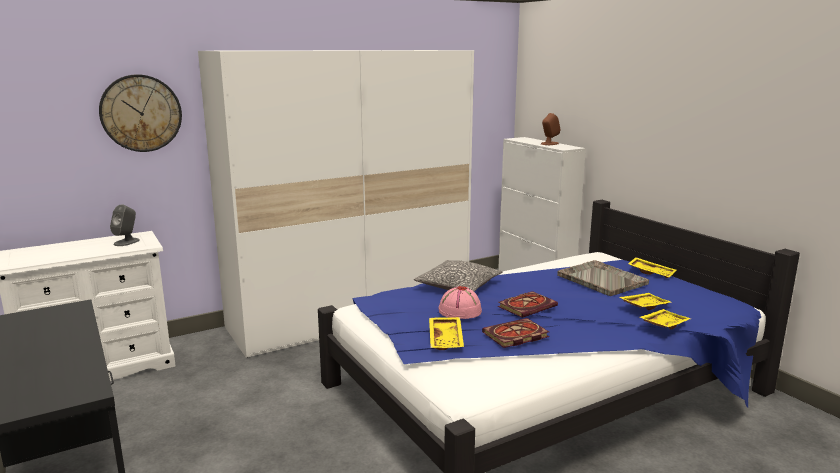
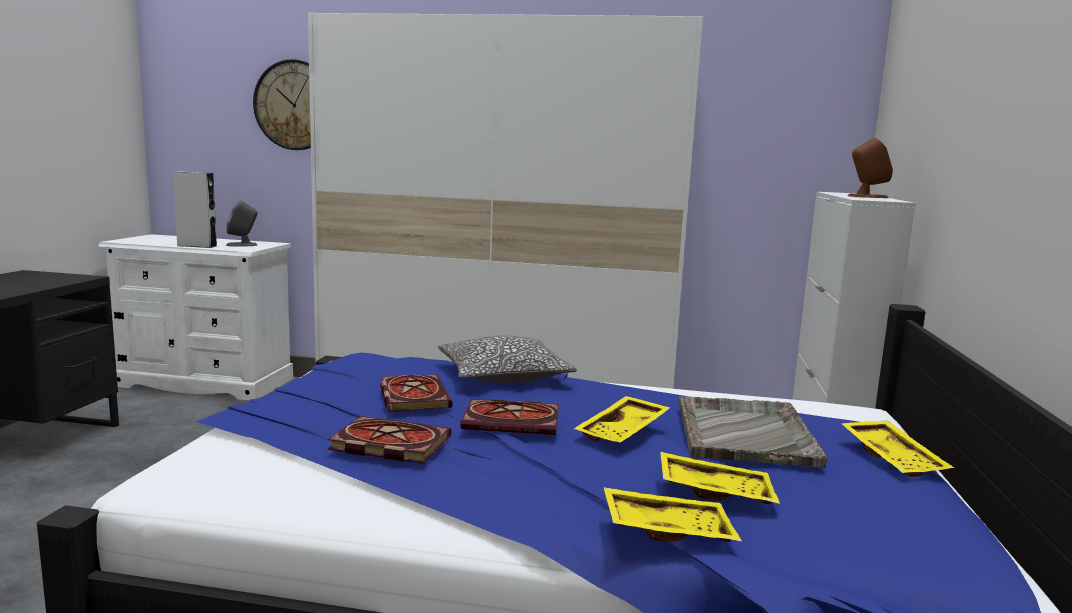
camera: 40 degrees right, 5 degrees down
(97, 252) = (197, 246): none -> grey speaker
(447, 339) = (305, 416): yellow tray -> yellow tray (624, 432)
(459, 311) = (412, 396): pink hat -> book

